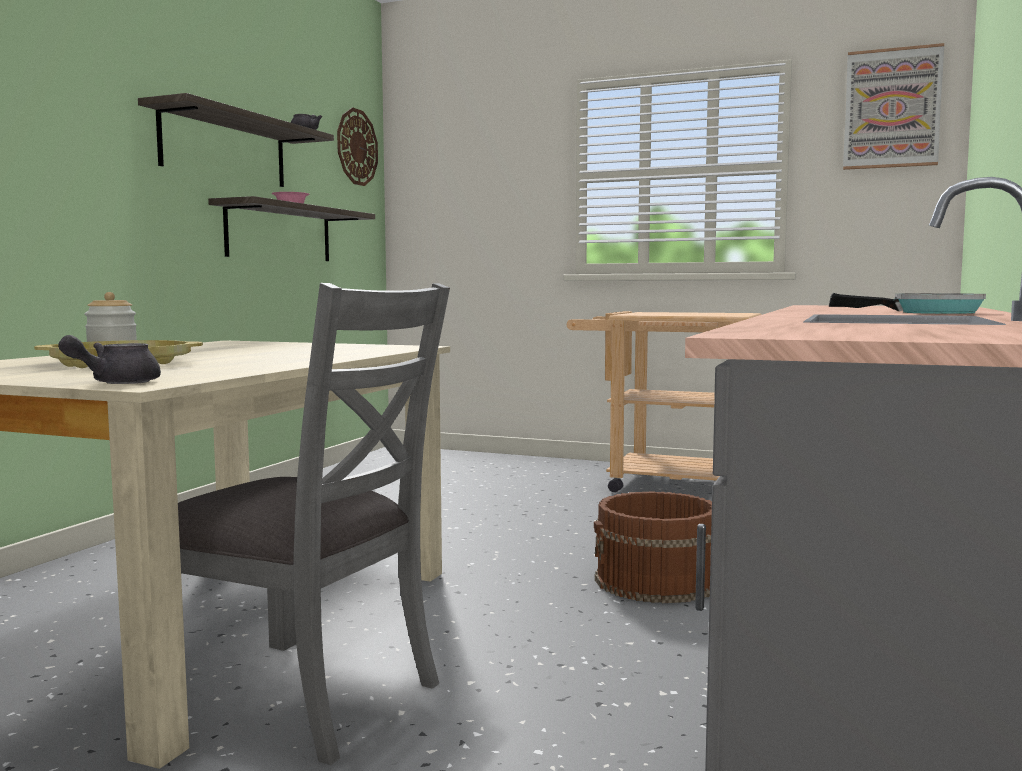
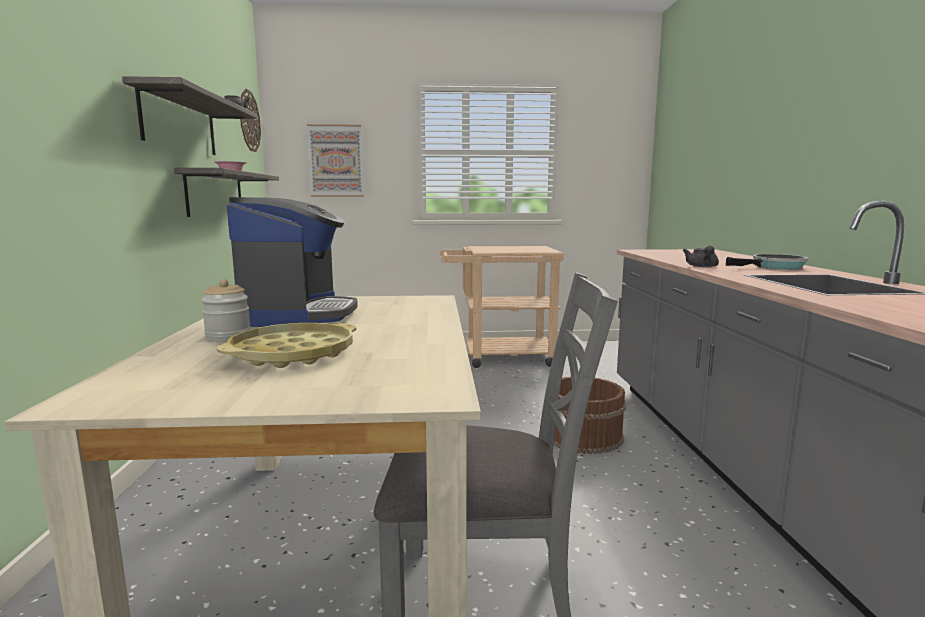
camera: 25 degrees left, 5 degrees up
(115, 383) = (405, 395): grey teapot -> grey teapot (702, 266)
(225, 349) = (297, 314): none -> coffee machine
(892, 108) = (614, 121): picture -> picture (336, 161)

